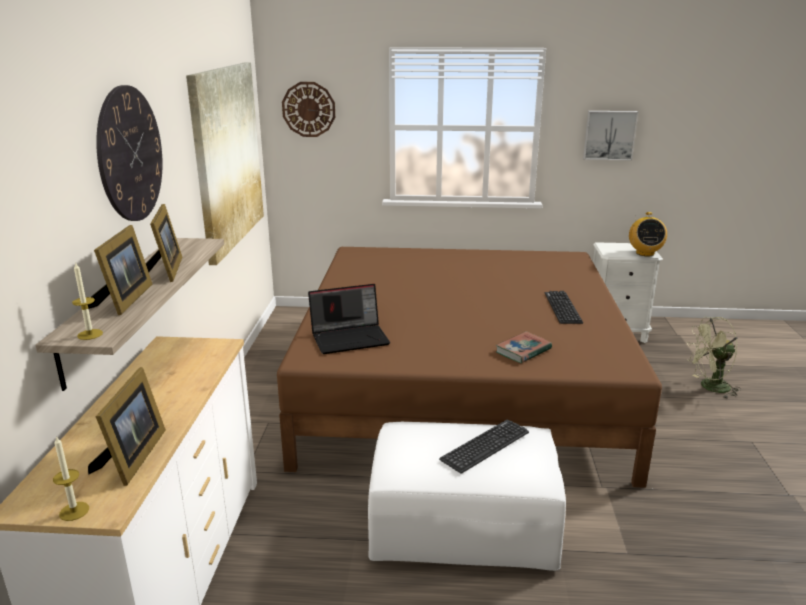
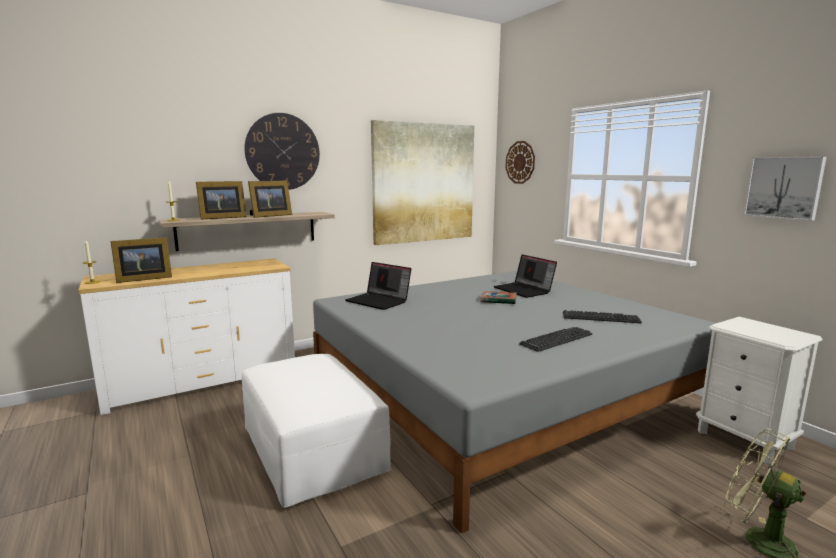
camera: 55 degrees right, 10 degrees down
(416, 269) = (524, 290): none -> laptop
(461, 383) = (498, 393): brown bed -> grey bed
(485, 446) = (318, 382): keyboard -> keyboard (600, 318)
(523, 351) = (440, 343): book -> book (498, 300)
(644, 253) = (777, 338): radio -> none

